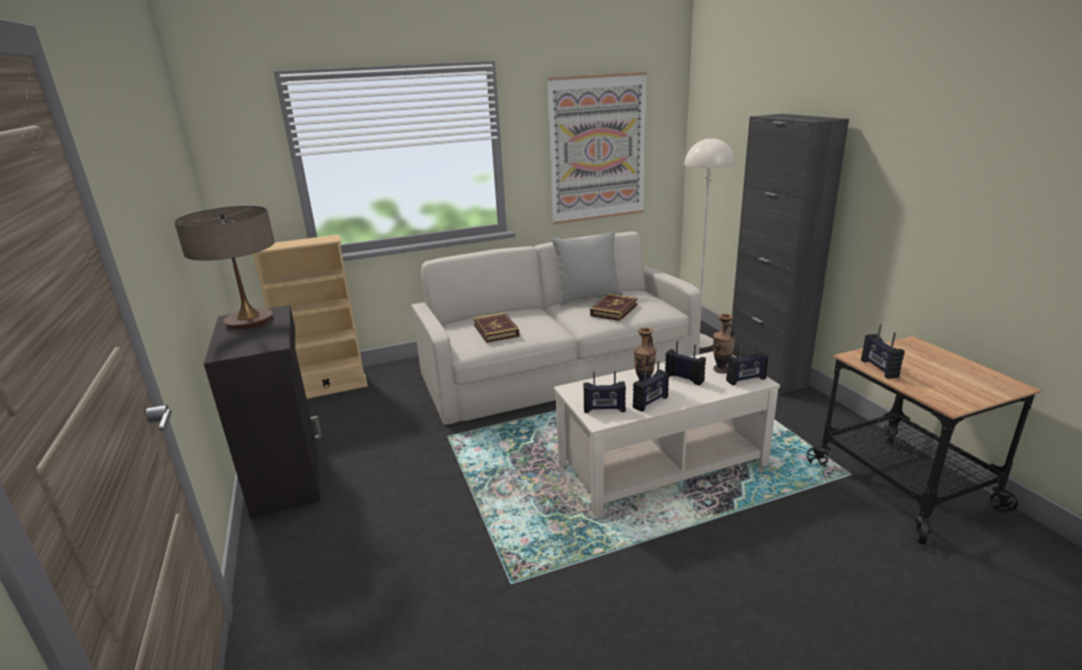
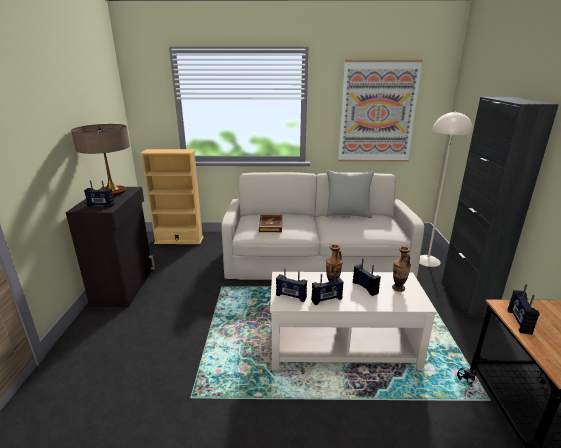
camera: 20 degrees right, 0 degrees up
(614, 310) = (357, 227): book -> none
(746, 380) = (411, 301): radio -> radio (101, 205)

